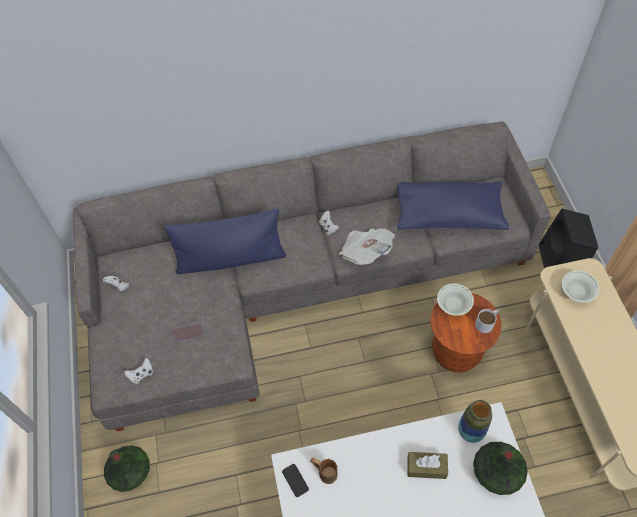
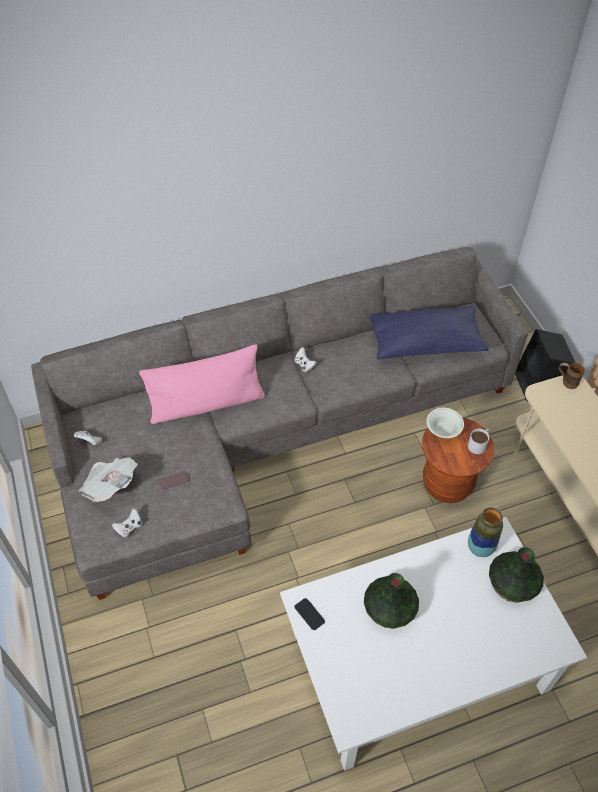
camera: 10 degrees left, 5 degrees down
(131, 472) = (121, 640): vase -> vase (390, 609)
(230, 259) = (207, 404): blue pillow -> pink pillow
(324, 472) = (338, 603): brown mug -> brown mug (566, 382)
(365, 252) = (346, 385): newspaper -> newspaper (110, 486)
(426, 467) = (441, 587): brown tissue box -> none
(576, 293) = (563, 406): white bowl -> none

